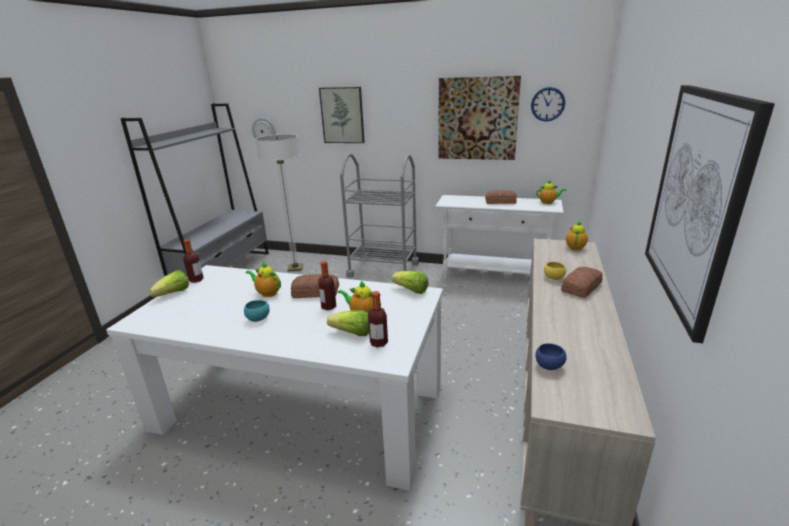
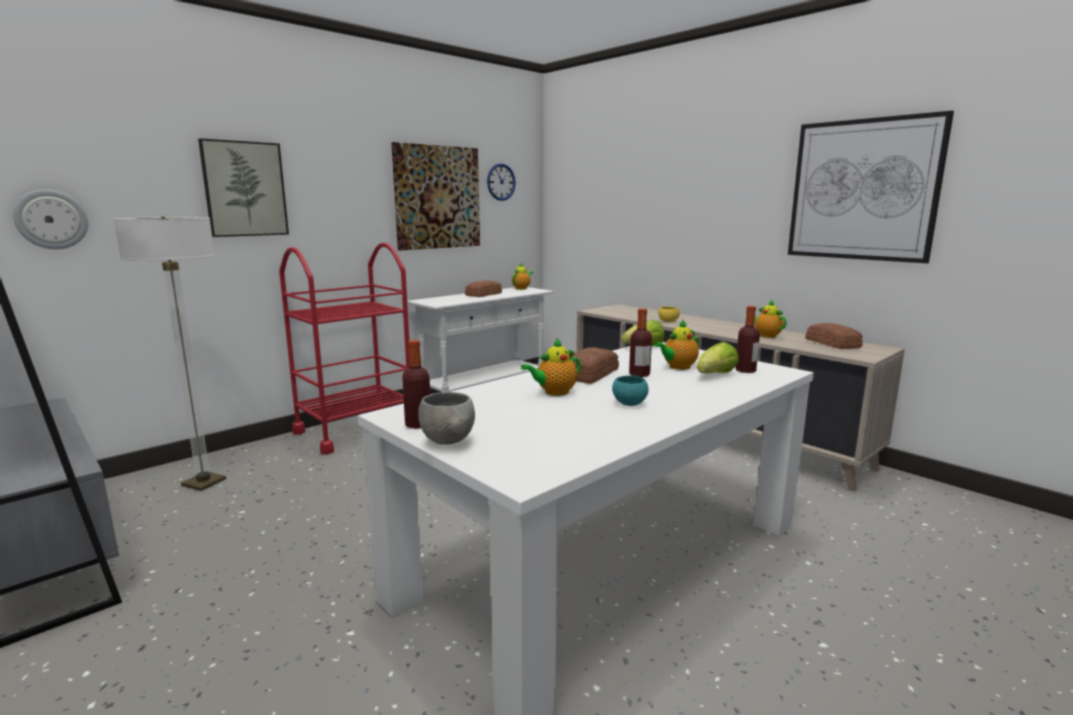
camera: 60 degrees left, 10 degrees down
(173, 293) = (448, 442): lettuce -> grey bowl
(383, 269) = (355, 430): grey cart -> red cart
(549, 366) = (809, 348): blue bowl -> none
(575, 247) = (618, 308): teapot -> teapot (766, 335)
(582, 287) = (694, 320): bread -> bread (833, 343)

